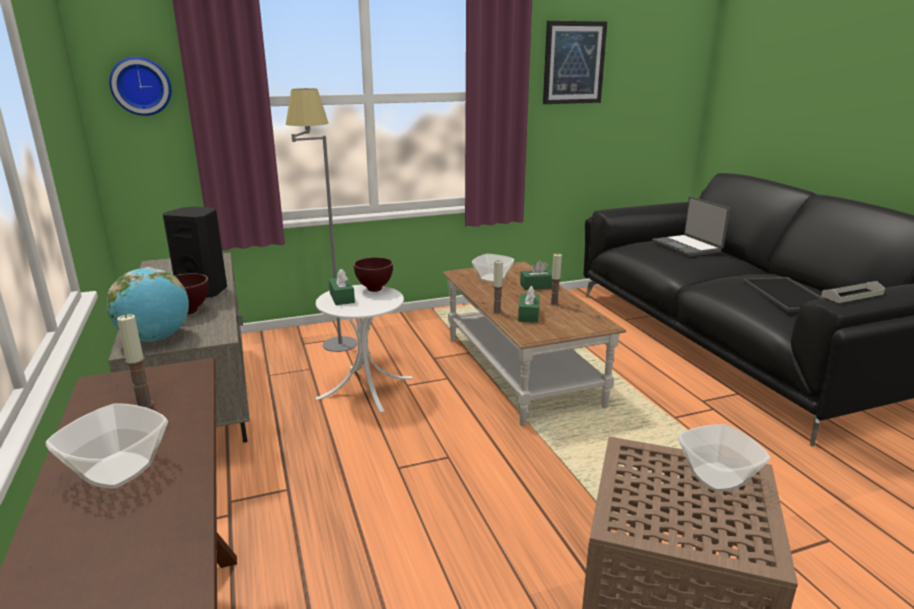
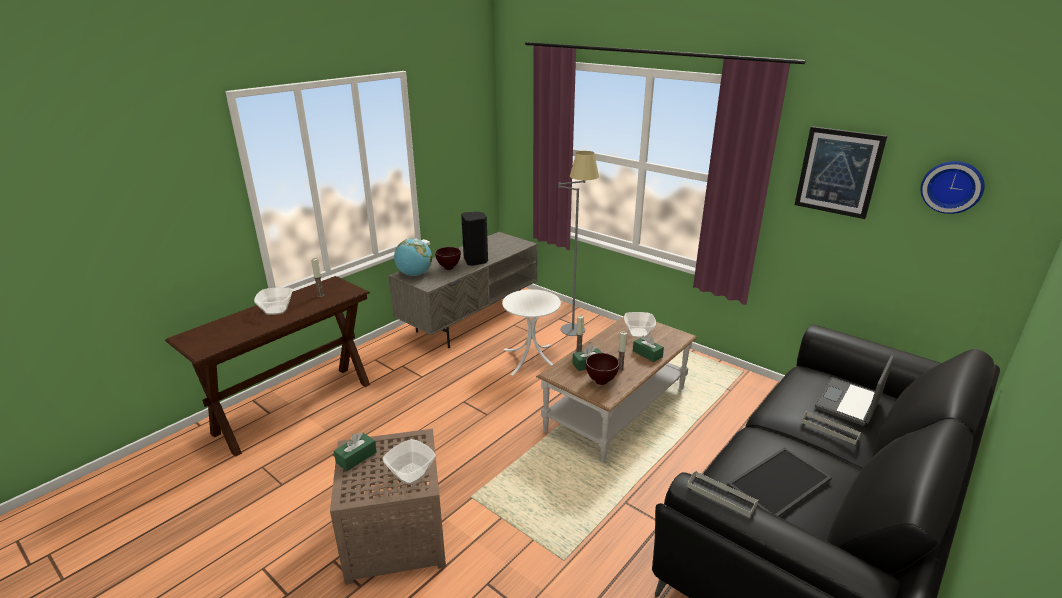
camera: 60 degrees right, 5 degrees up
(141, 86) = (521, 131): wall clock -> wall clock (952, 186)
(342, 298) = (527, 296): green tissue box -> green tissue box (356, 457)
(374, 289) = (551, 300): brown bowl -> brown bowl (601, 381)
(719, 261) = (830, 429): none -> grey tray

